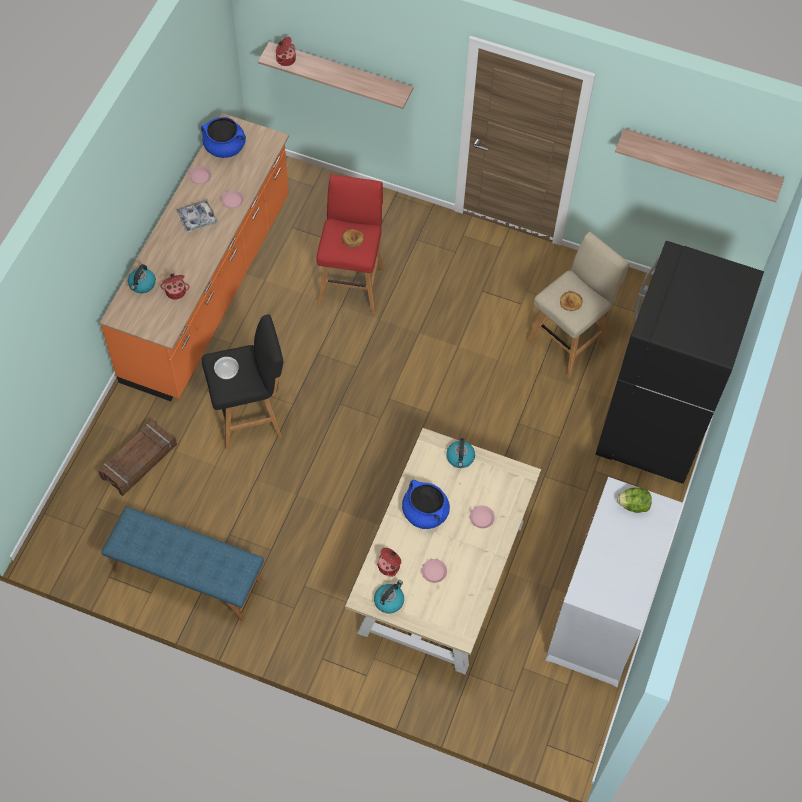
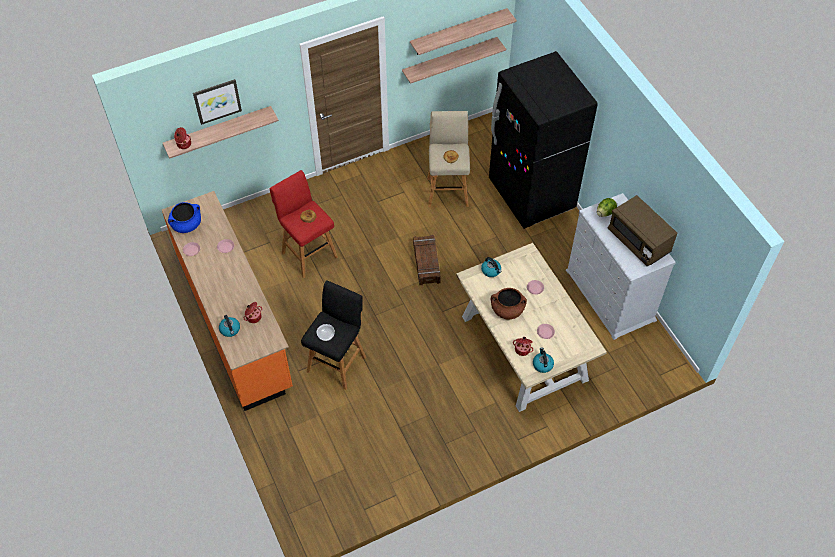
camera: 45 degrees left, 5 degrees down
(138, 461) = (306, 438): crate -> crate (426, 263)
(187, 576) = (404, 468): blue bench -> none
(197, 218) = (218, 271): tray -> none
(346, 36) = (217, 101): none -> picture
(424, 513) = (507, 310): blue cooking pot -> brown cooking pot
(629, 570) = (638, 241): none -> brown microwave
(677, 190) = (449, 60): none -> shelf

